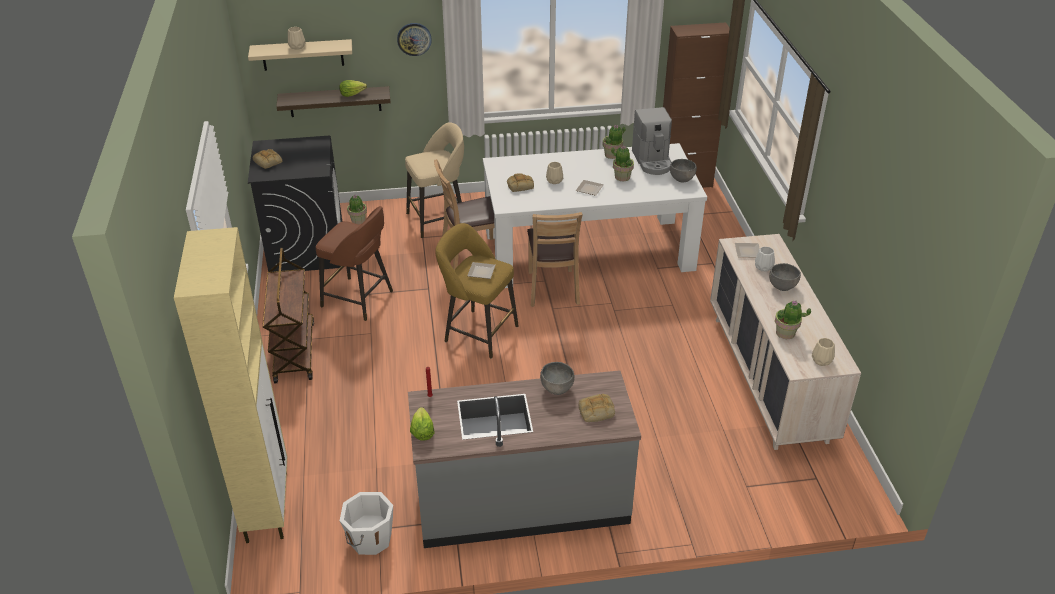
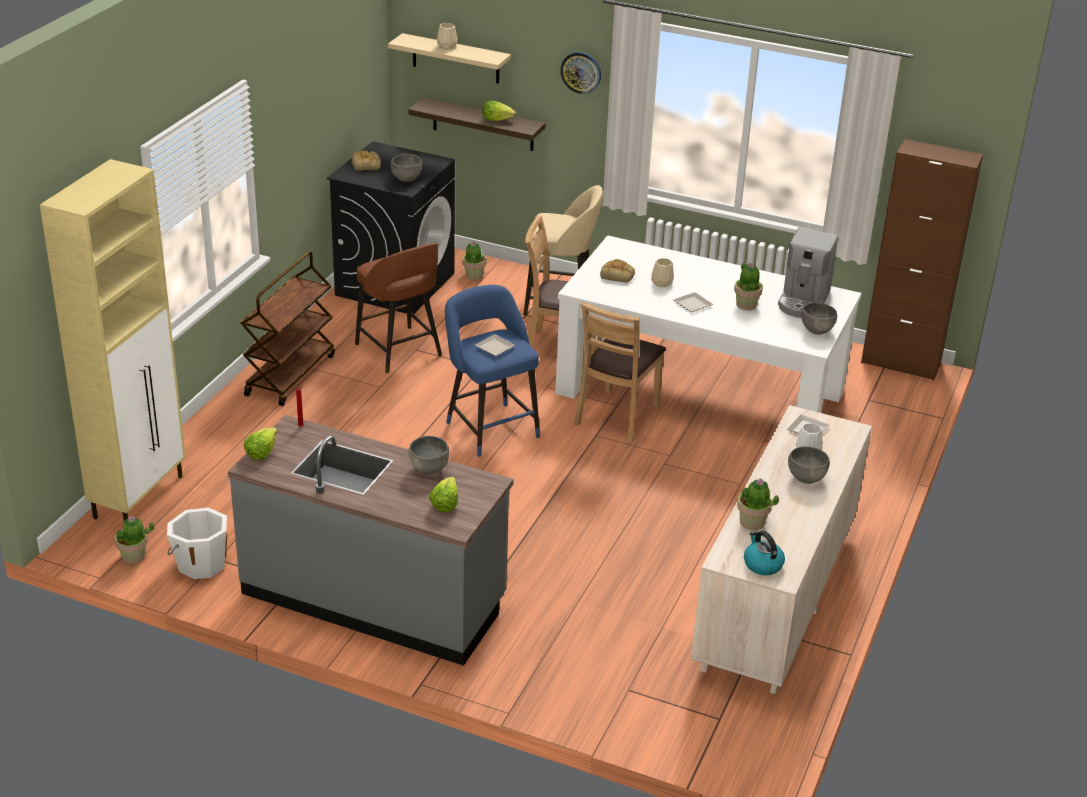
camera: 30 degrees right, 5 degrees down
(311, 163) = (406, 179): none -> grey bowl
(477, 332) = (489, 427): yellow stool -> blue stool
(596, 411) = (445, 503): bread -> lettuce
(612, 155) = (761, 279): potted plant -> potted plant (134, 557)
(822, 360) = (762, 564): beige vase -> kettle

